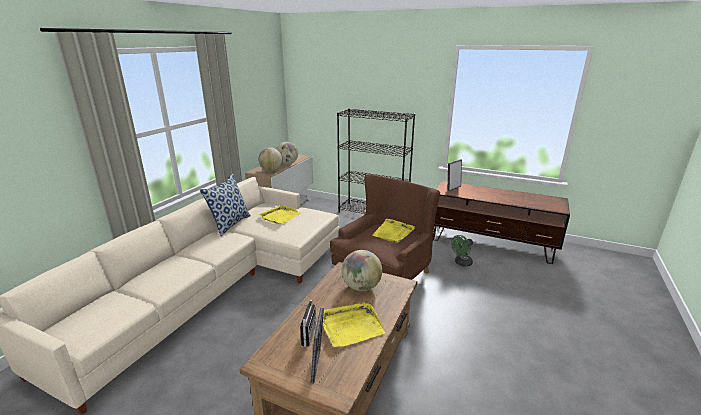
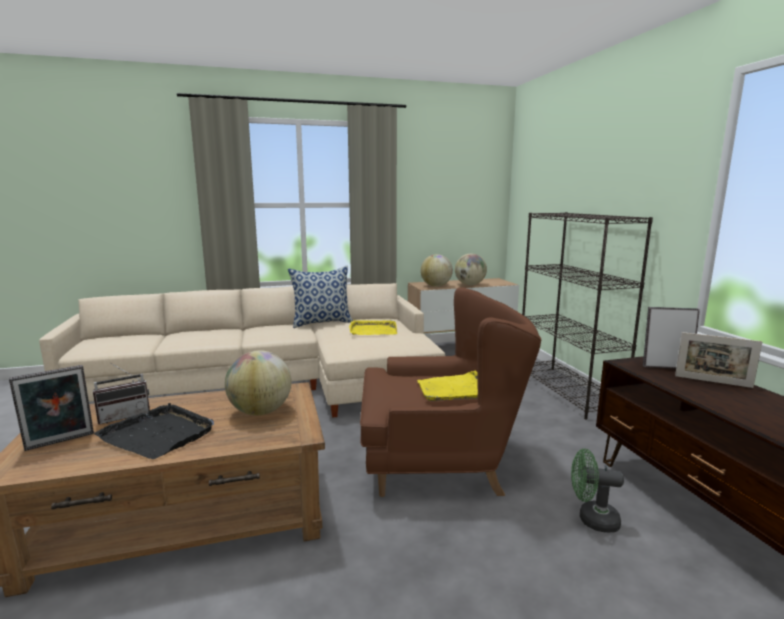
camera: 50 degrees right, 10 degrees down
(351, 326) = (159, 434): yellow tray -> black tray
(474, 189) = (713, 381): none -> picture frame

